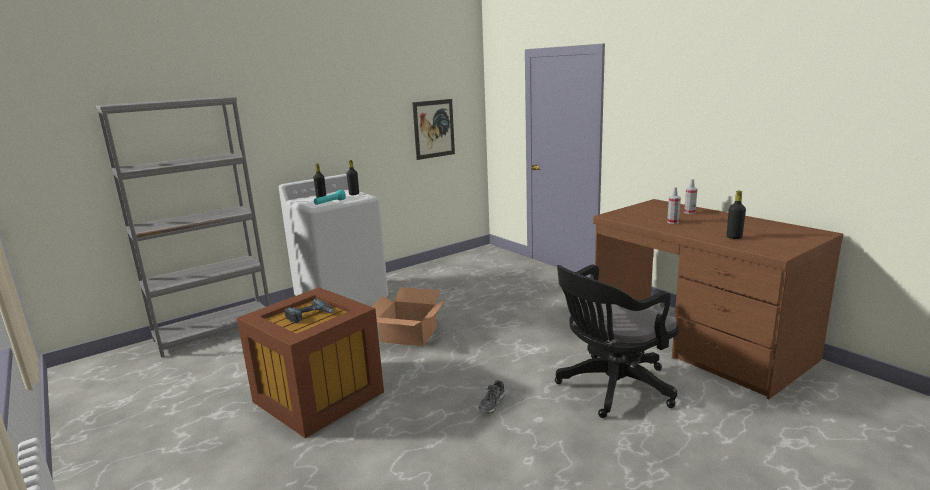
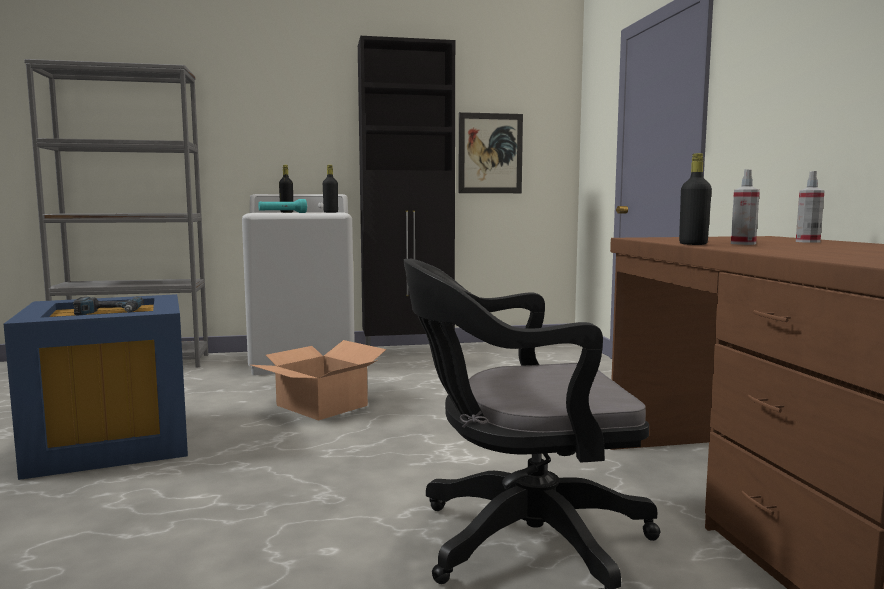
camera: 25 degrees right, 10 degrees down
(316, 397) = (109, 441): brown storage box -> blue storage box
(400, 275) = (409, 350): none -> black cabinet
(492, 404) = (295, 509): shoe -> none
(734, 237) = (839, 254): black bottle -> black bottle (693, 244)

